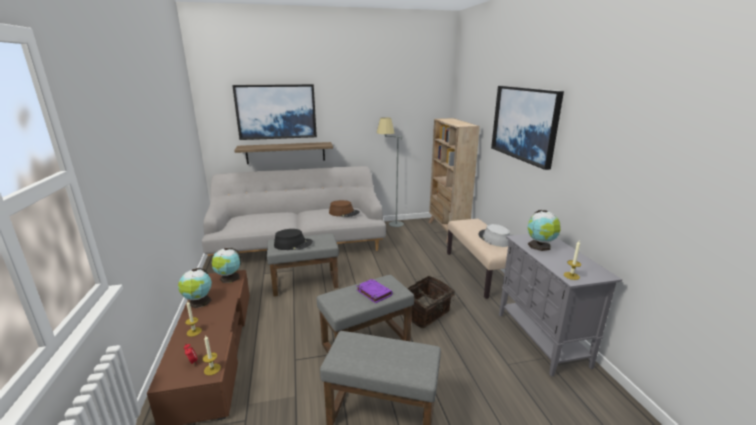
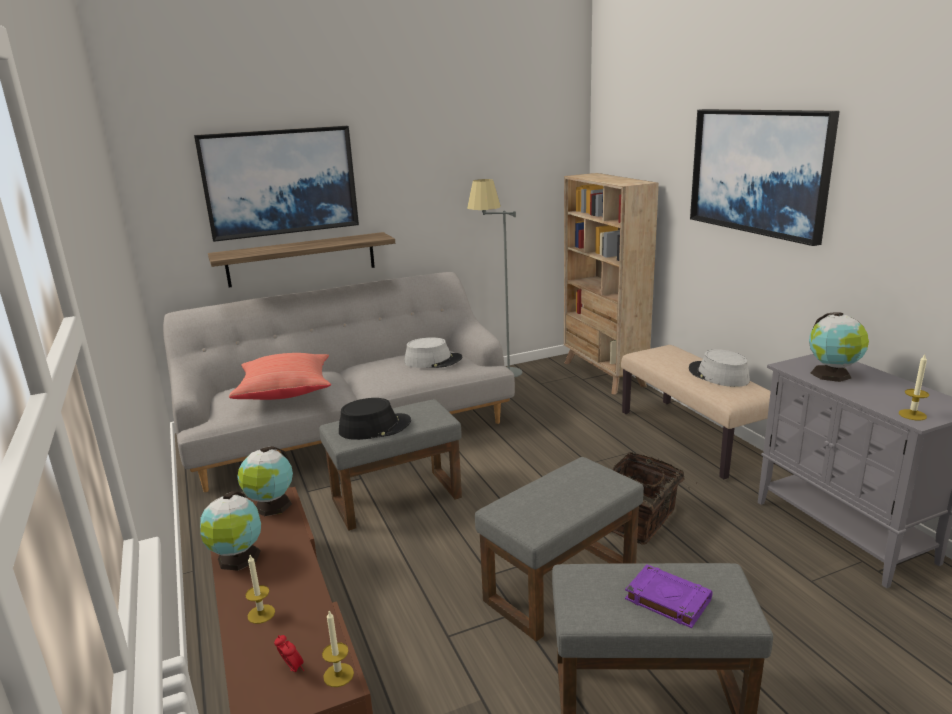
camera: 10 degrees left, 0 degrees up
(262, 221) = (285, 392): none -> red pillow
(344, 213) = (433, 361): brown hat -> grey hat
(373, 292) = (573, 491): purple book -> purple book (666, 599)

